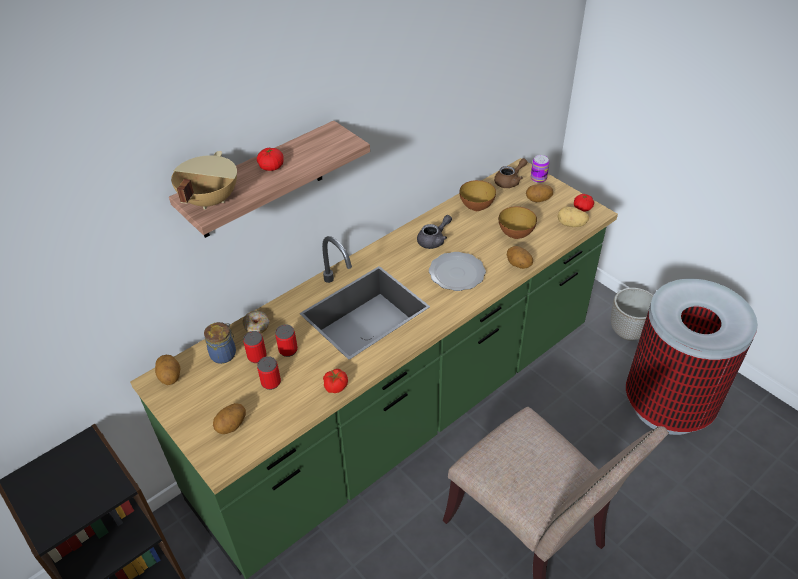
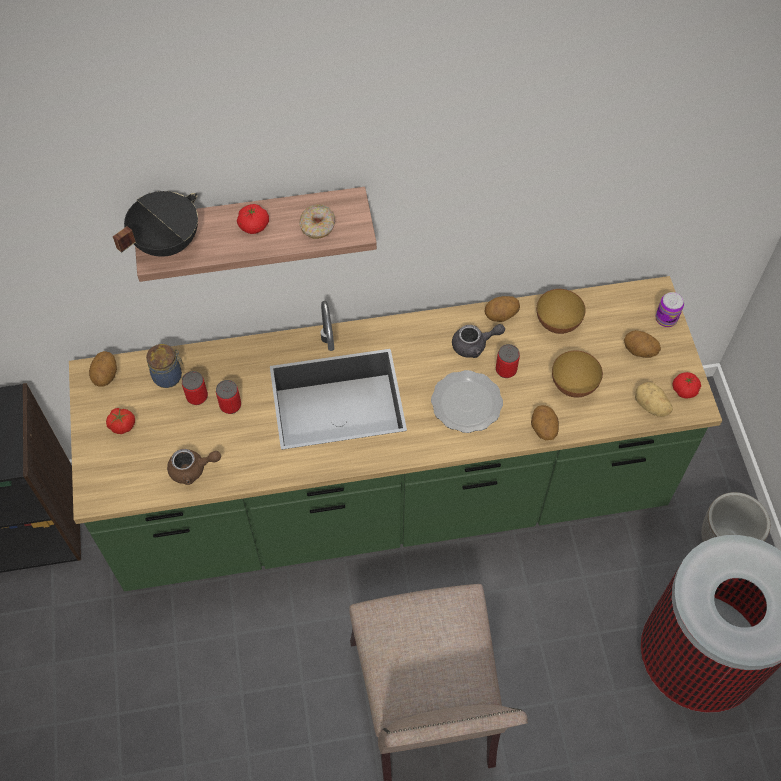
camera: 30 degrees right, 15 degrees up
(209, 200) = (165, 242): beige cooking pot -> black cooking pot
(232, 426) = (127, 463): potato -> potato (501, 316)
(257, 326) = (219, 359): donut -> donut (318, 226)
(271, 382) = (191, 434): can -> can (506, 370)
(335, 387) = (247, 474): tomato -> tomato (122, 426)
(510, 181) = (627, 305): brown teapot -> brown teapot (193, 470)

